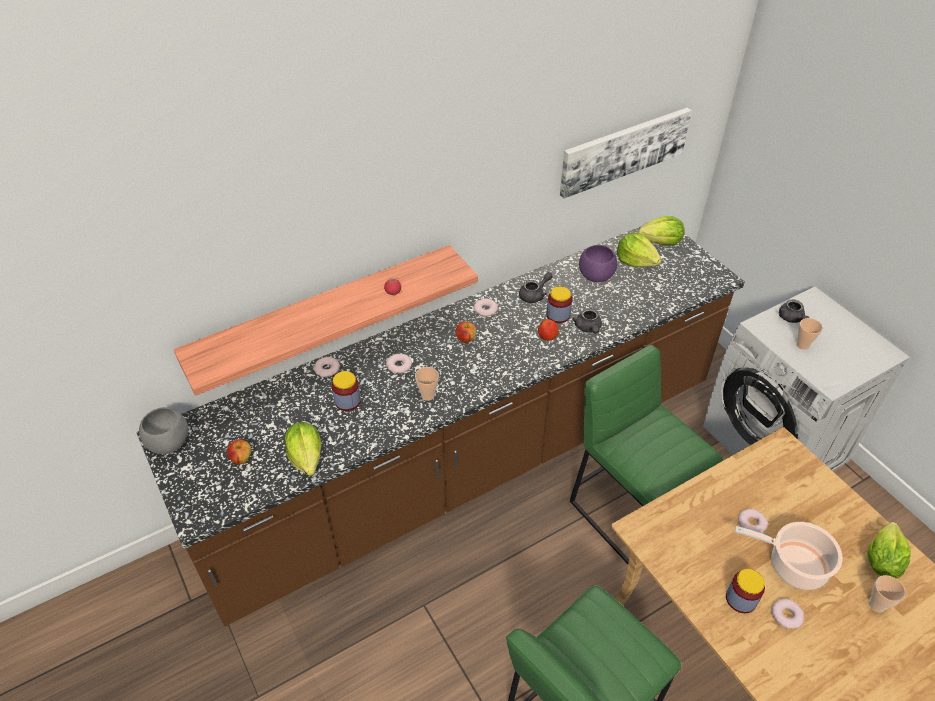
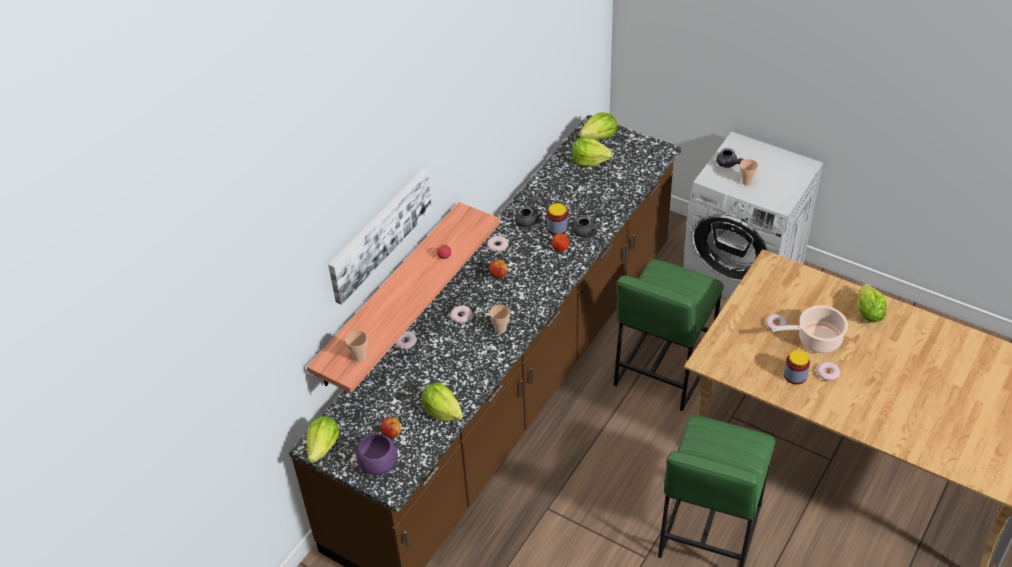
camera: 25 degrees left, 0 degrees up
(169, 442) = (324, 447): grey bowl -> lettuce
(347, 401) = (441, 359): jar -> none
(588, 328) = (587, 229): grey teapot -> grey teapot turned 90 degrees counterclockwise
(596, 276) = (566, 184): purple bowl -> purple bowl (379, 464)
(624, 150) = (554, 73): picture -> picture (379, 234)
(629, 511) = (663, 370): green chair -> green chair turned 90 degrees counterclockwise
(877, 605) = (878, 342): cup -> cup (359, 357)

